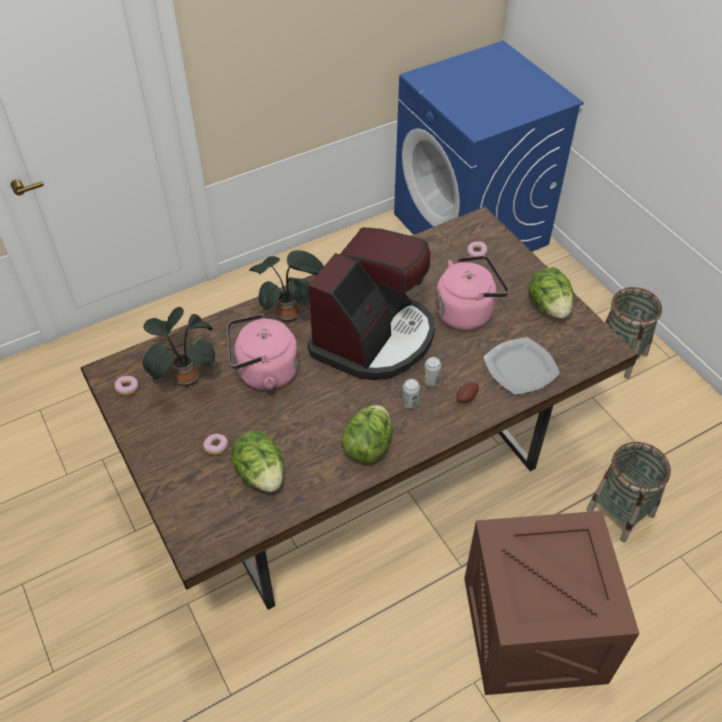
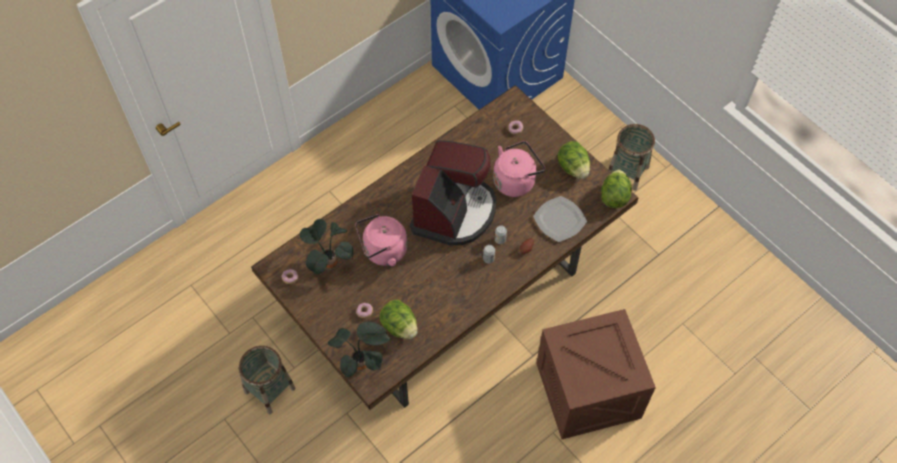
camera: 10 degrees left, 10 degrees up
(291, 315) = (390, 202): potted plant -> potted plant (362, 364)
(368, 446) = (466, 295): lettuce -> lettuce (614, 197)
(620, 512) = (639, 298): basket -> basket (270, 390)

